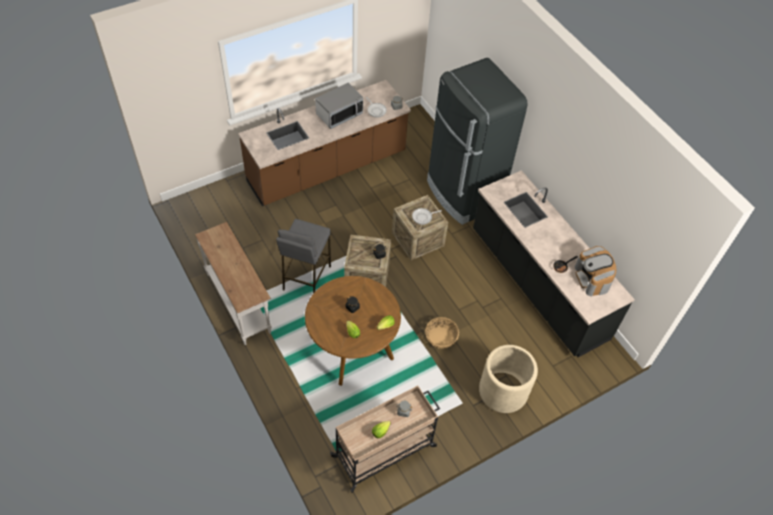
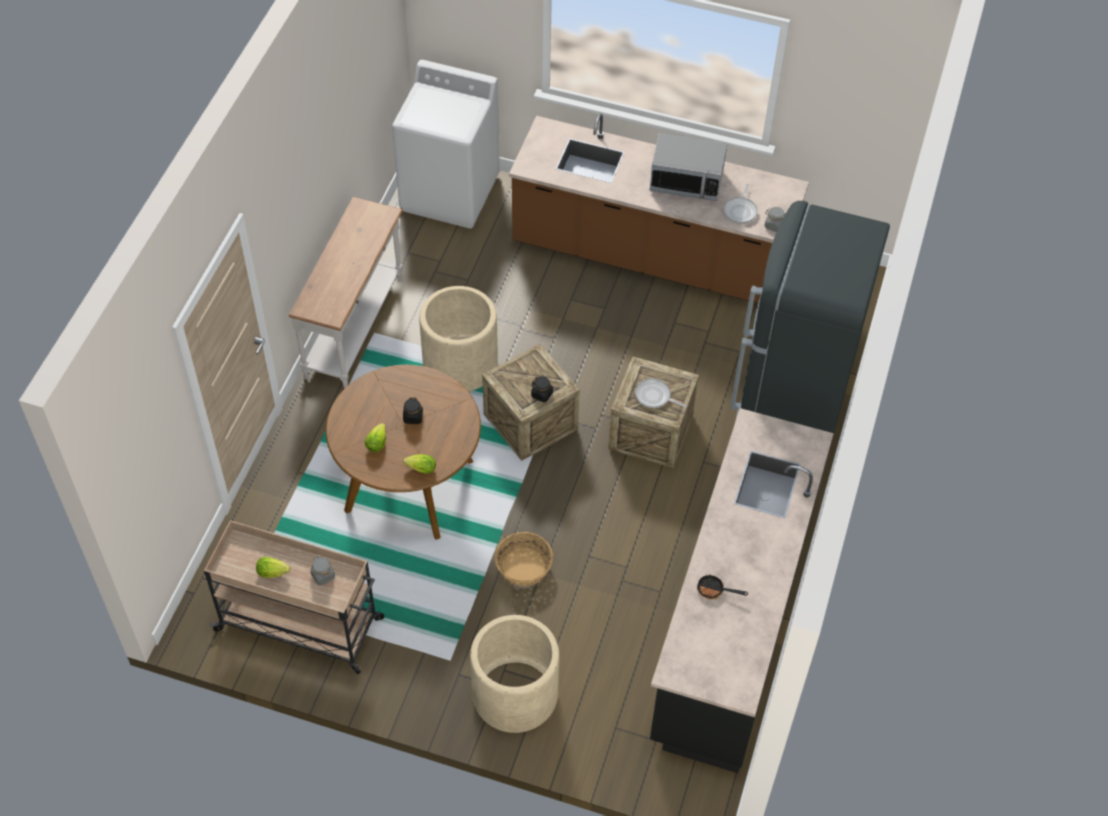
camera: 50 degrees right, 0 degrees up
(205, 208) = (450, 193): none -> white washing machine
(306, 278) = (460, 363): grey stool -> beige planter
(592, 278) = (734, 640): coffee machine -> none

